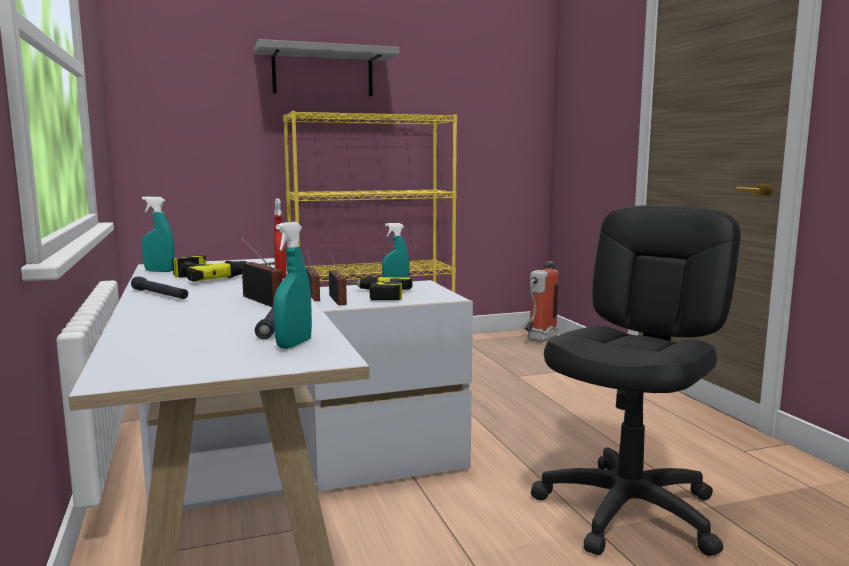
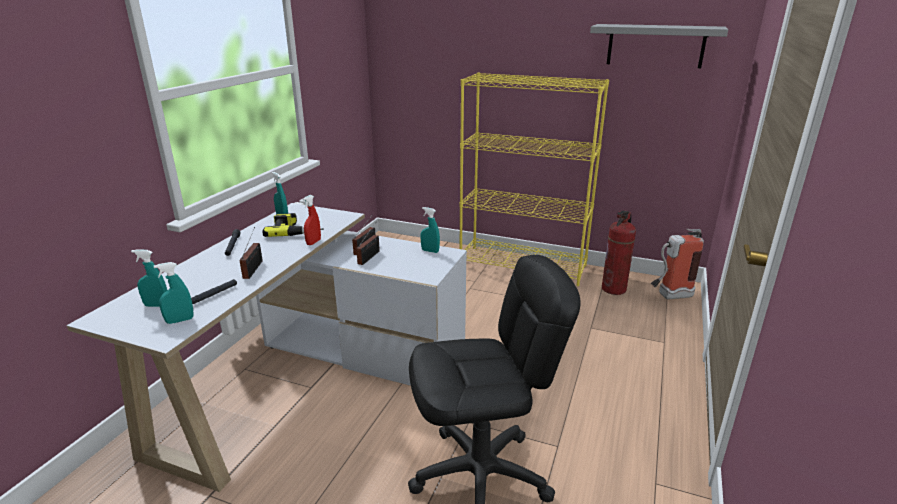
camera: 40 degrees right, 15 degrees up
(203, 345) = (157, 305): none -> turquoise spray bottle
(323, 72) = (512, 37): grey shelf -> grey shelf (655, 45)
(370, 295) = (395, 257): power drill -> none
(488, 347) = (613, 289): none -> fire extinguisher

